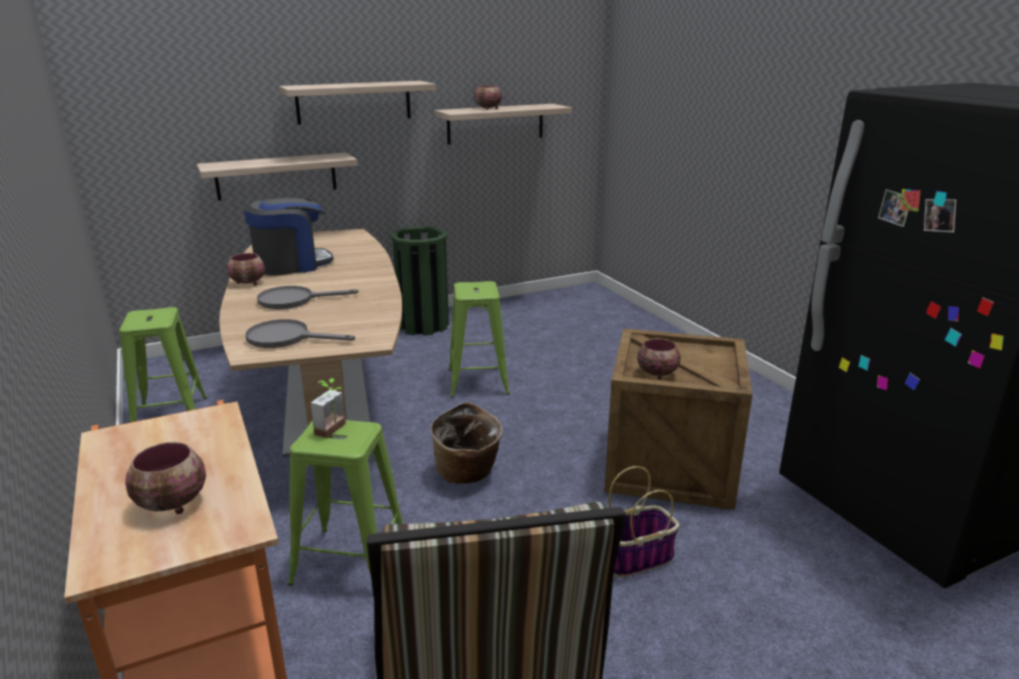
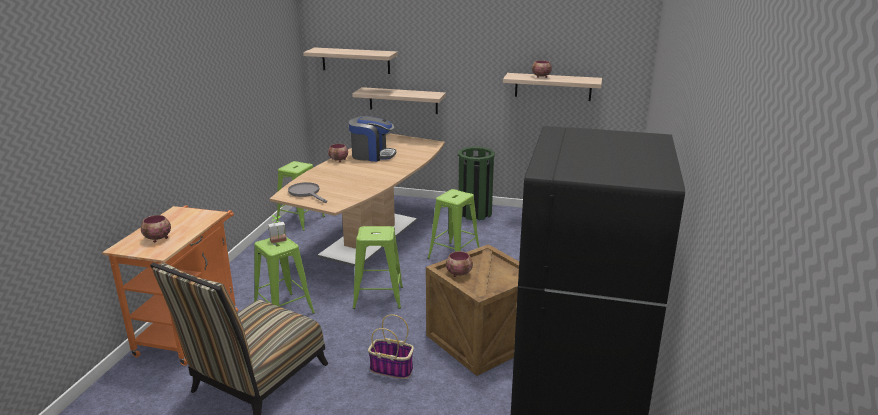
camera: 40 degrees right, 0 degrees up
(294, 300) = (340, 175): grey frying pan -> none
(354, 102) = (453, 62): shelf -> shelf (355, 60)
(467, 473) = (379, 297): basket -> green stool

